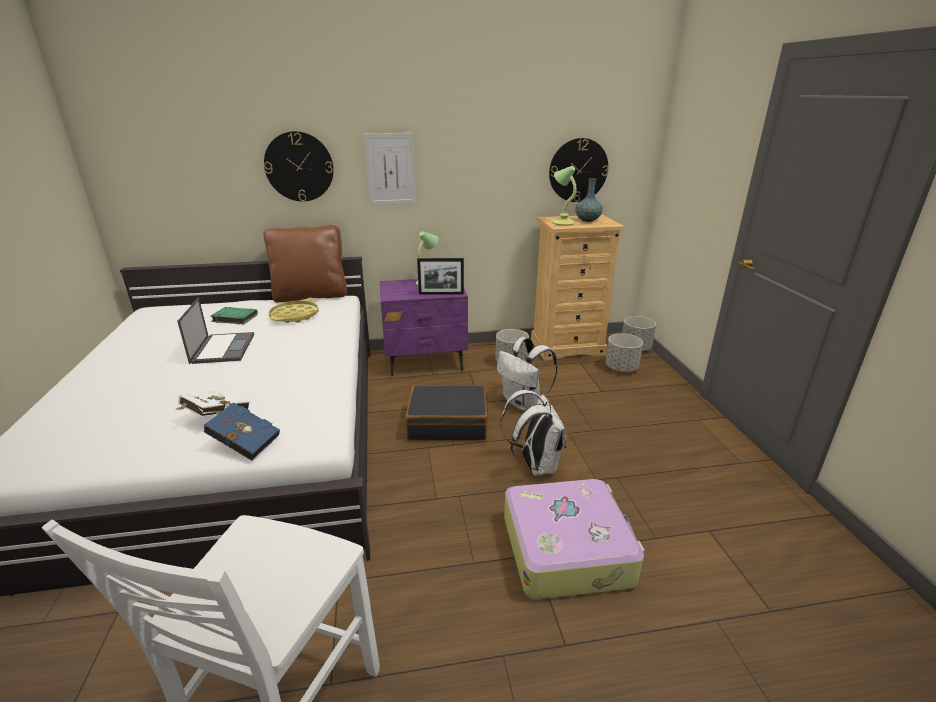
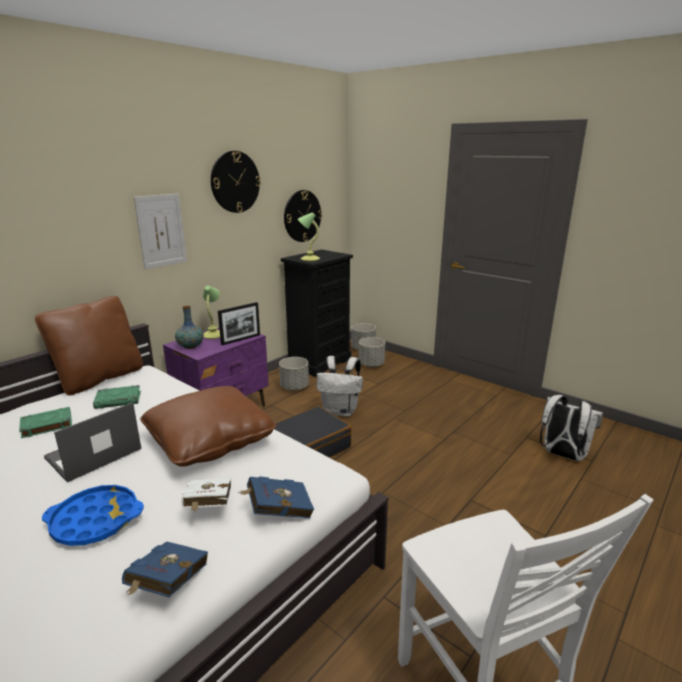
camera: 40 degrees left, 5 degrees down
(120, 452) = (167, 585): none -> blue book
(156, 391) = (95, 520): none -> blue tray
(223, 348) = (93, 454): laptop -> laptop turned 90 degrees counterclockwise
(294, 369) = (210, 441): none -> brown pillow
(295, 316) = (119, 400): yellow tray -> green book
(299, 167) = (67, 238): wall clock -> wall clock (235, 182)
(535, 465) = (401, 447): white backpack -> white backpack (562, 455)
(567, 347) = (319, 362): beige dresser -> black dresser
(567, 548) = (481, 485): suitcase -> none
(587, 220) = (321, 255): vase -> vase (190, 346)

